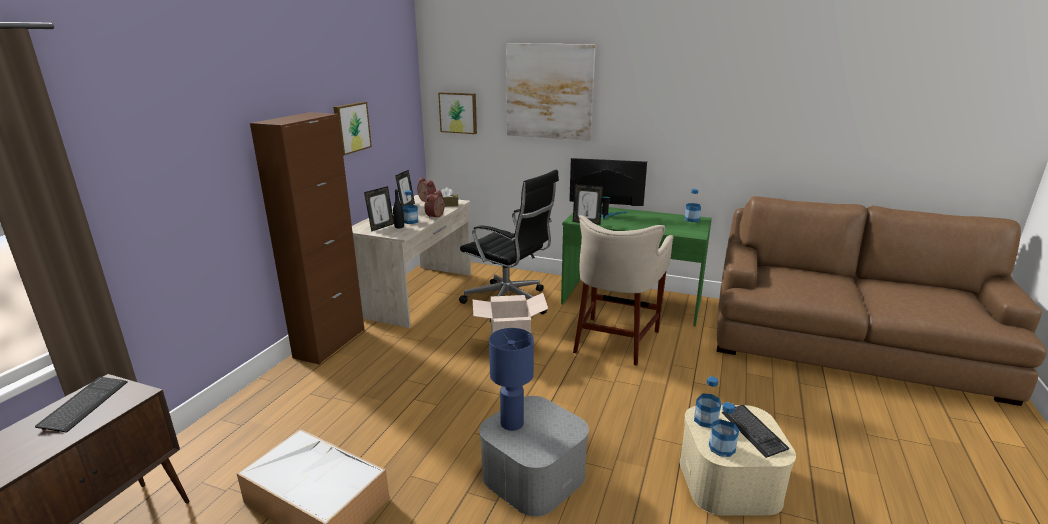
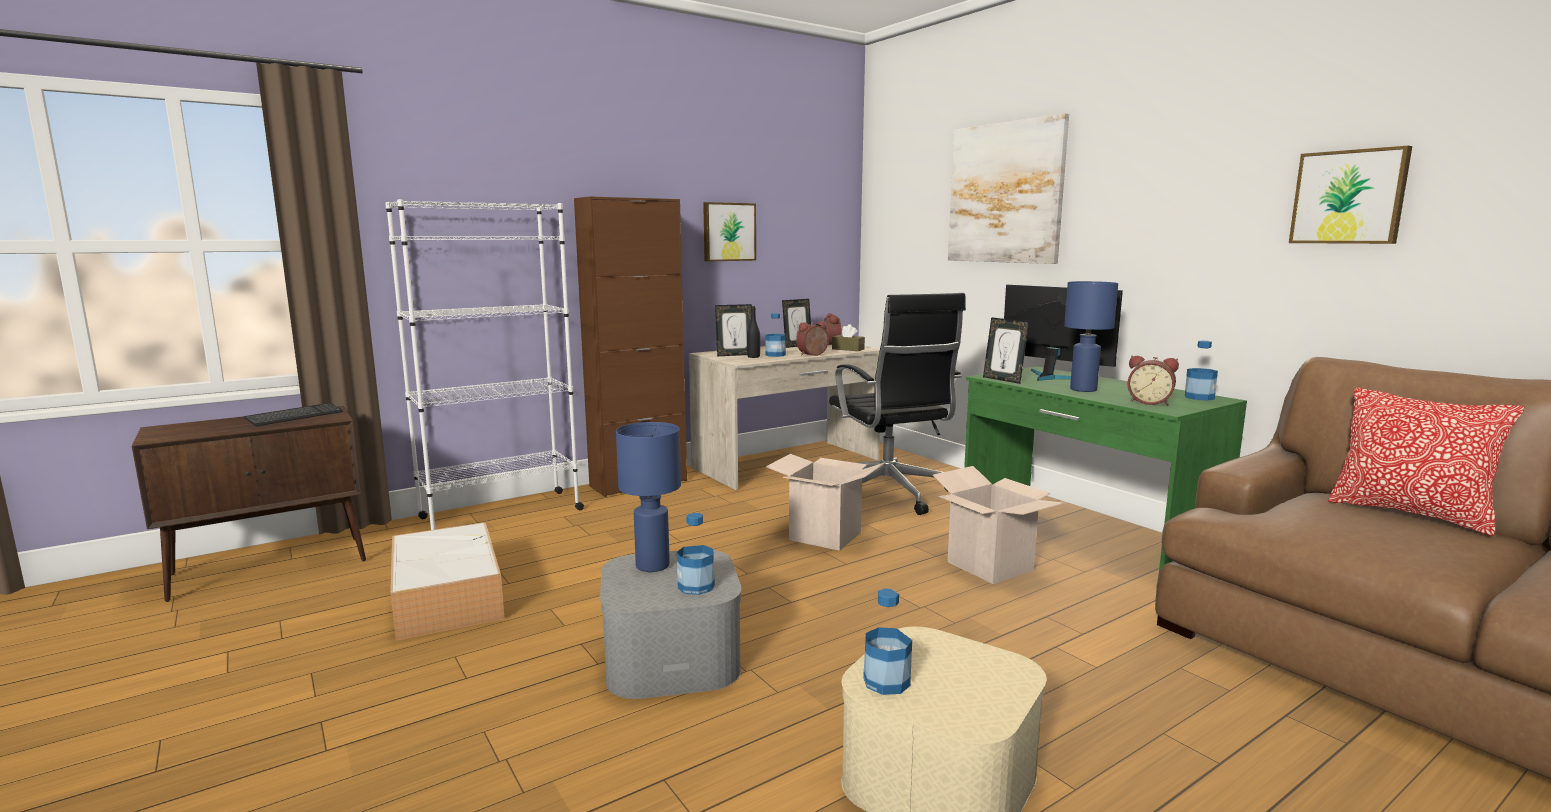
camera: 35 degrees right, 10 degrees down
(252, 410) = (501, 514): none -> white bookcase
(458, 112) = (897, 232): picture -> picture (1349, 197)
(615, 340) = (990, 566): beige stool -> cardboard box
(636, 224) = (1082, 389): none -> blue table lamp
(679, 229) = (1149, 402): none -> alarm clock
(705, 420) = (915, 646): bottle -> bottle (696, 586)
(753, 431) = (976, 684): keyboard -> none
(809, 272) = (1409, 513): none -> pillow

